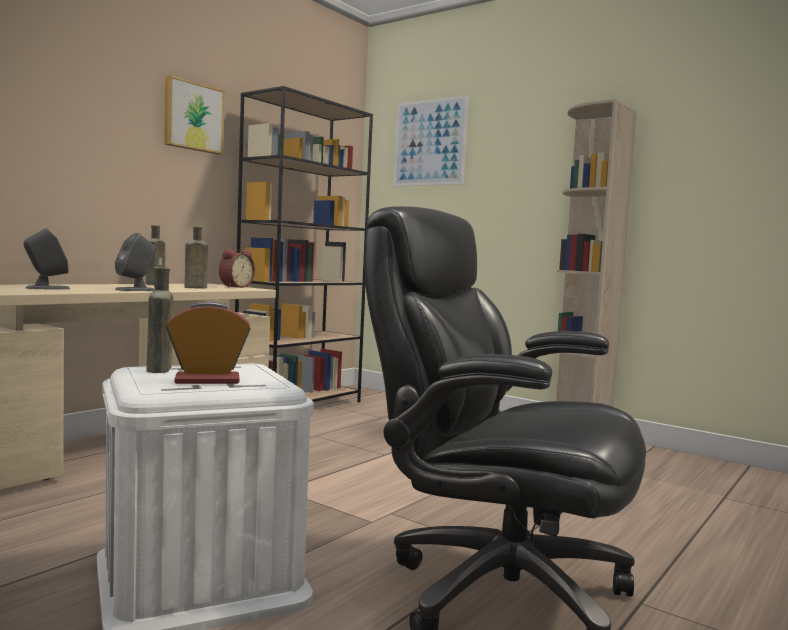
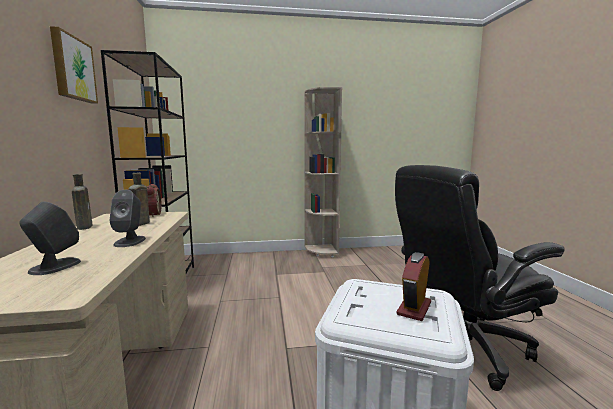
camera: 45 degrees left, 5 degrees up
(159, 370) = (359, 313): brown bottle -> none
(430, 142) = (208, 97): picture -> none

